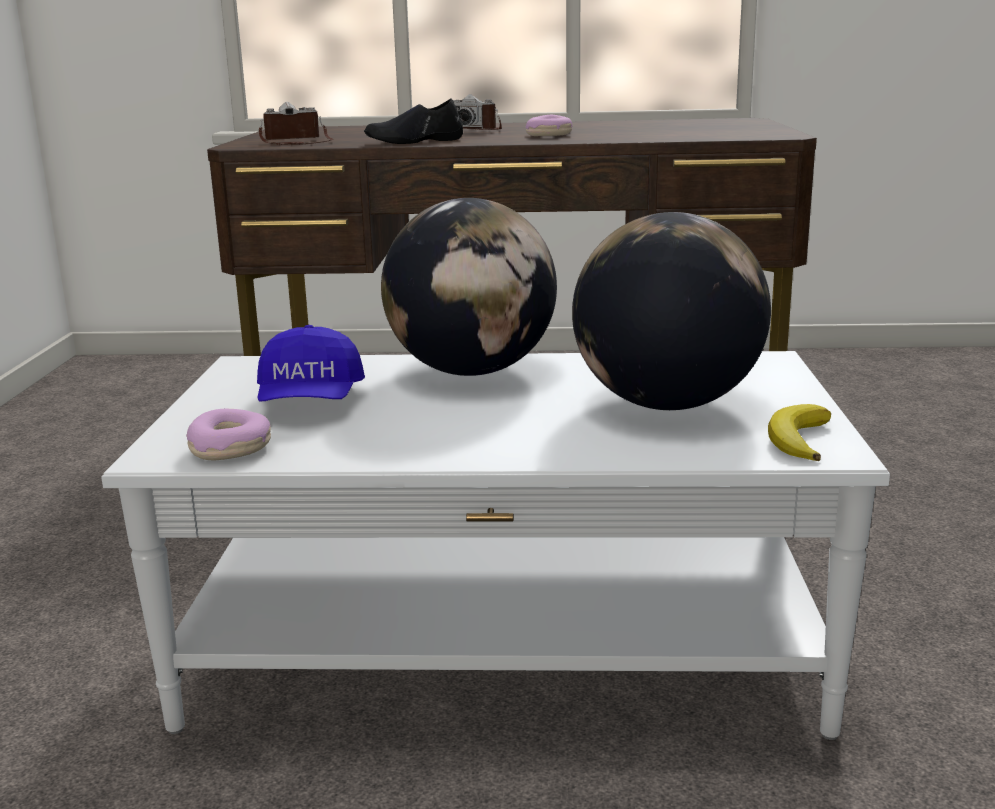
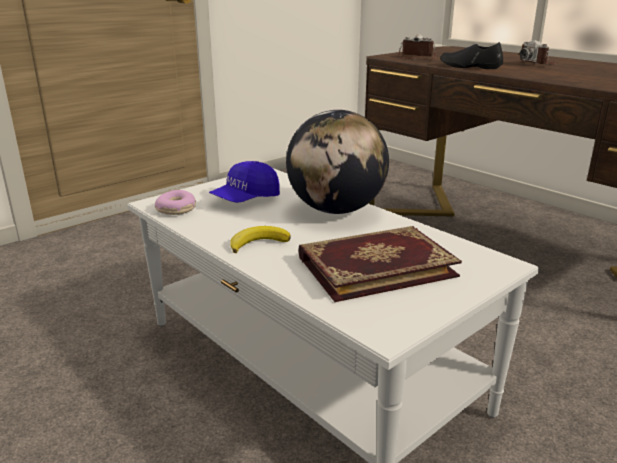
camera: 45 degrees right, 5 degrees up
(549, 135) = (564, 74): donut -> none
(667, 405) = (375, 265): globe -> book
(798, 439) = (387, 317): banana -> banana (258, 243)

